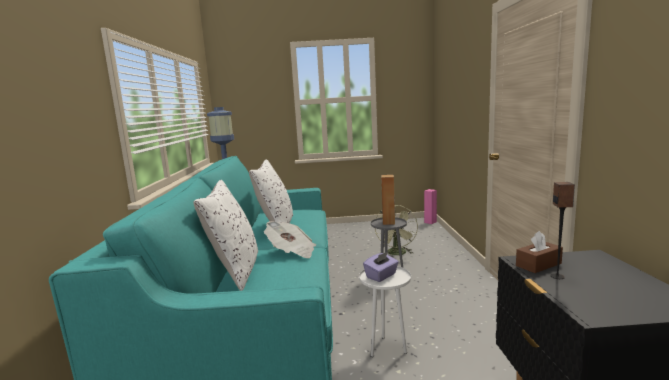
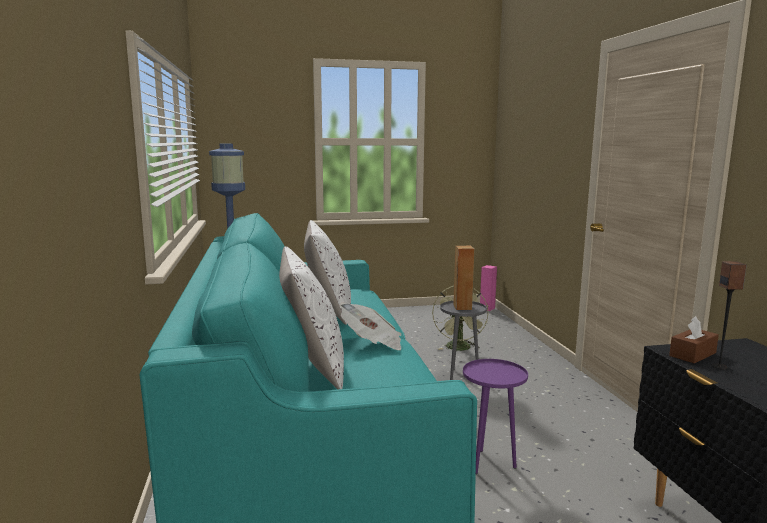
camera: 10 degrees left, 0 degrees up
(381, 276) = (490, 372): purple tissue box -> none
(387, 348) = (490, 463): white side table -> purple side table

